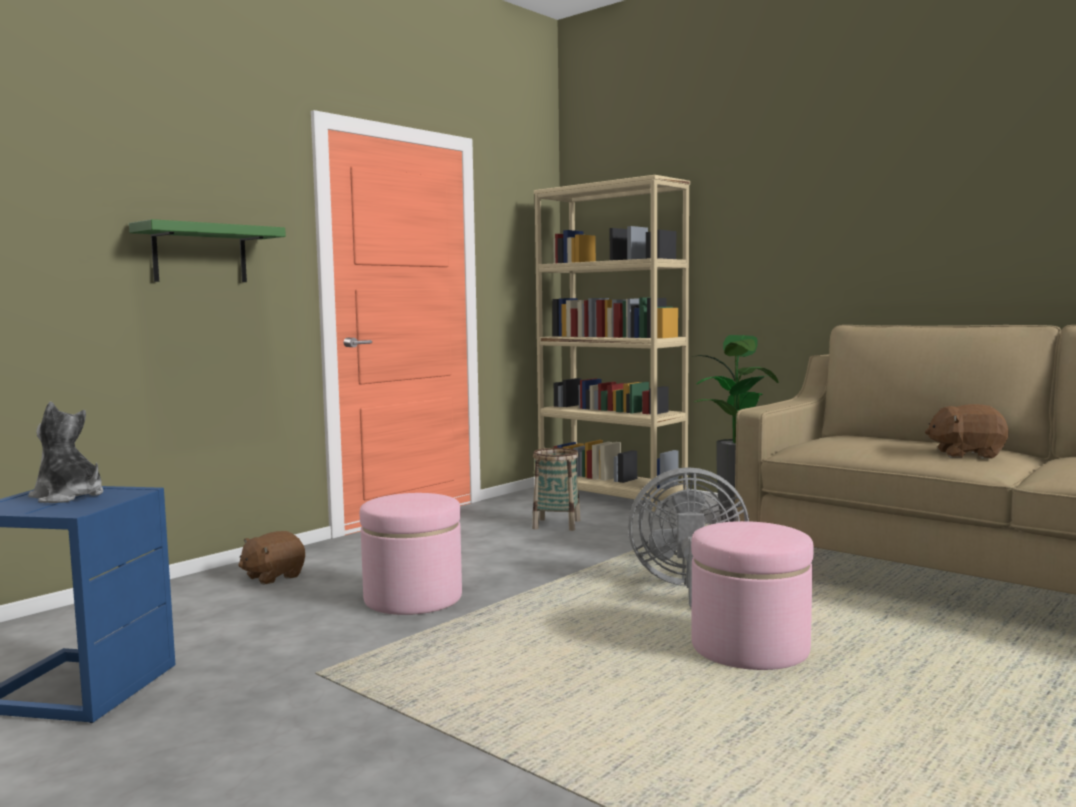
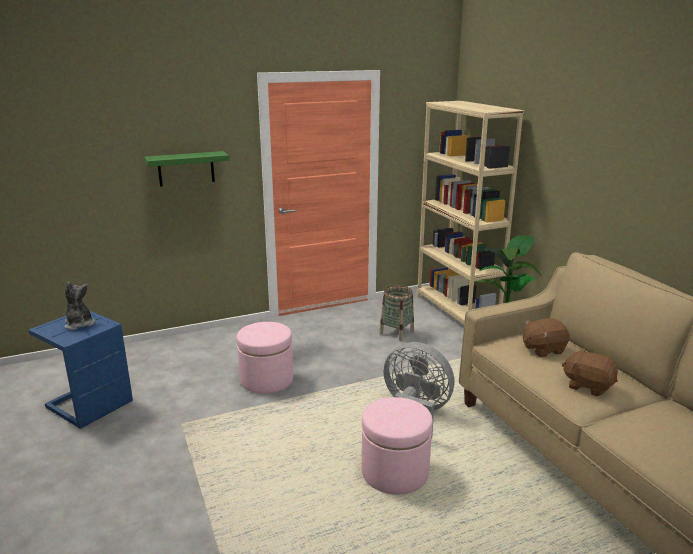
camera: 25 degrees right, 15 degrees up
(273, 577) = (219, 344): brown plush toy -> brown plush toy (543, 349)

